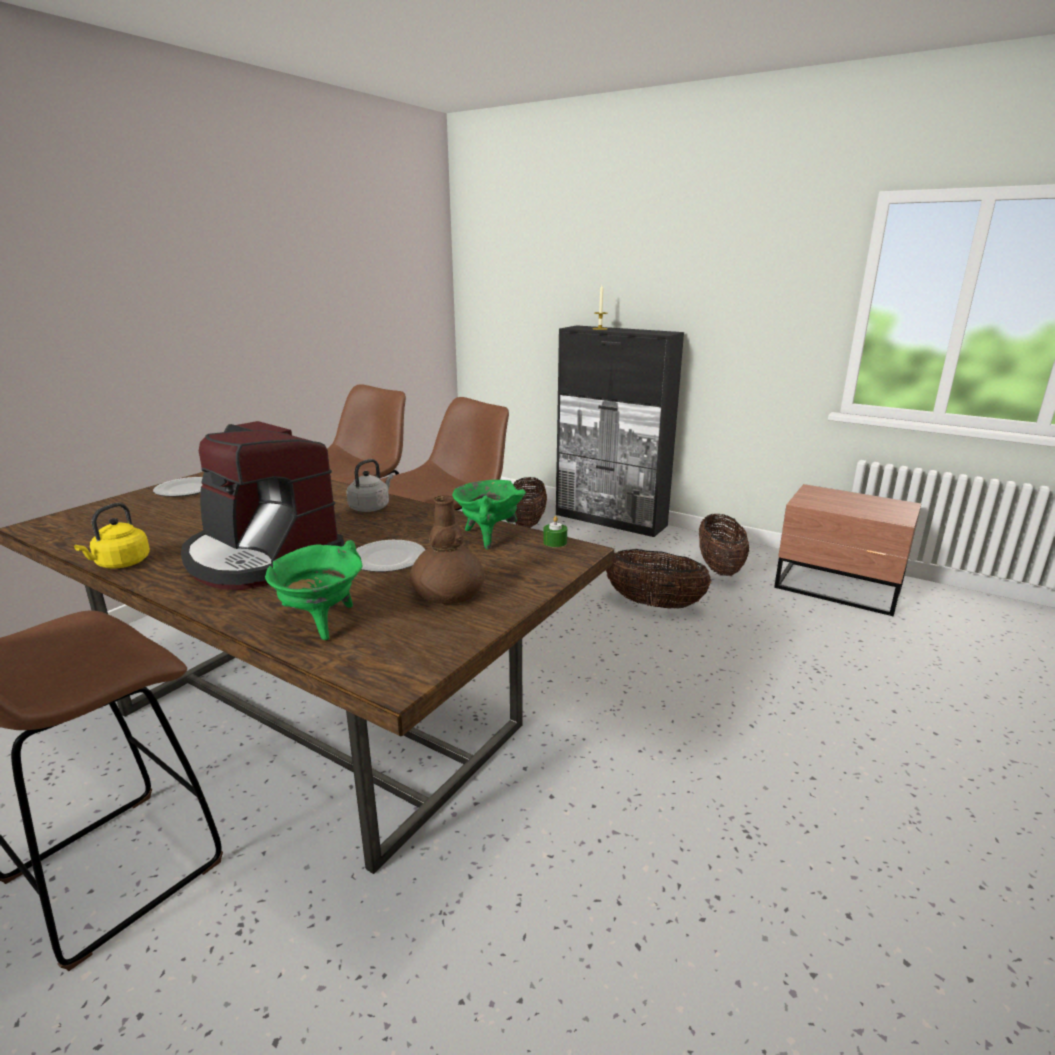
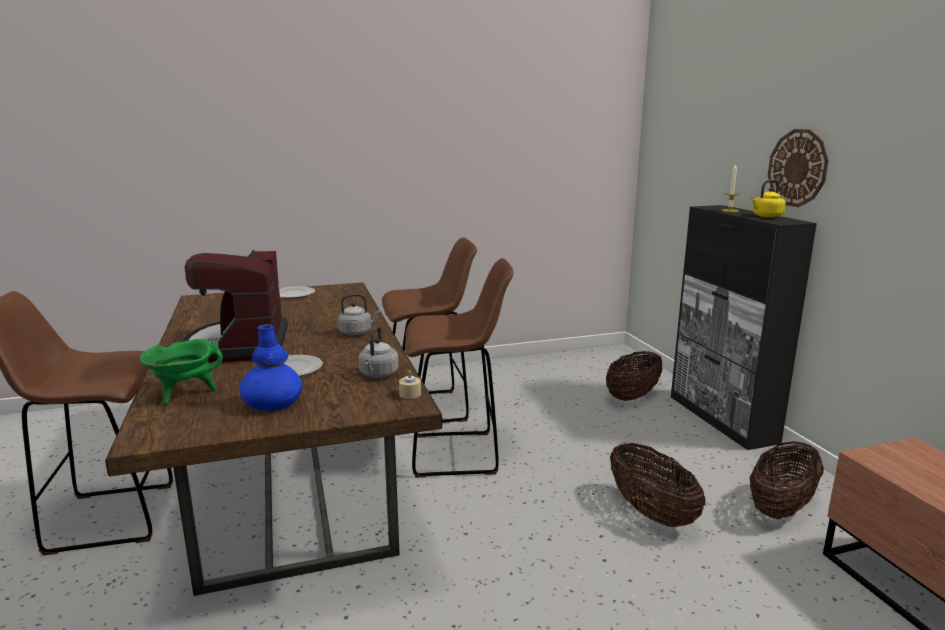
camera: 40 degrees right, 5 degrees down
(120, 564) = (183, 329): yellow kettle -> yellow kettle (766, 216)
(448, 593) = (273, 402): brown vase -> blue vase
(488, 537) = (378, 375): green cooking pot -> grey kettle
(555, 542) = (410, 394): green candle -> beige candle
(658, 285) = (797, 168): none -> wall clock

